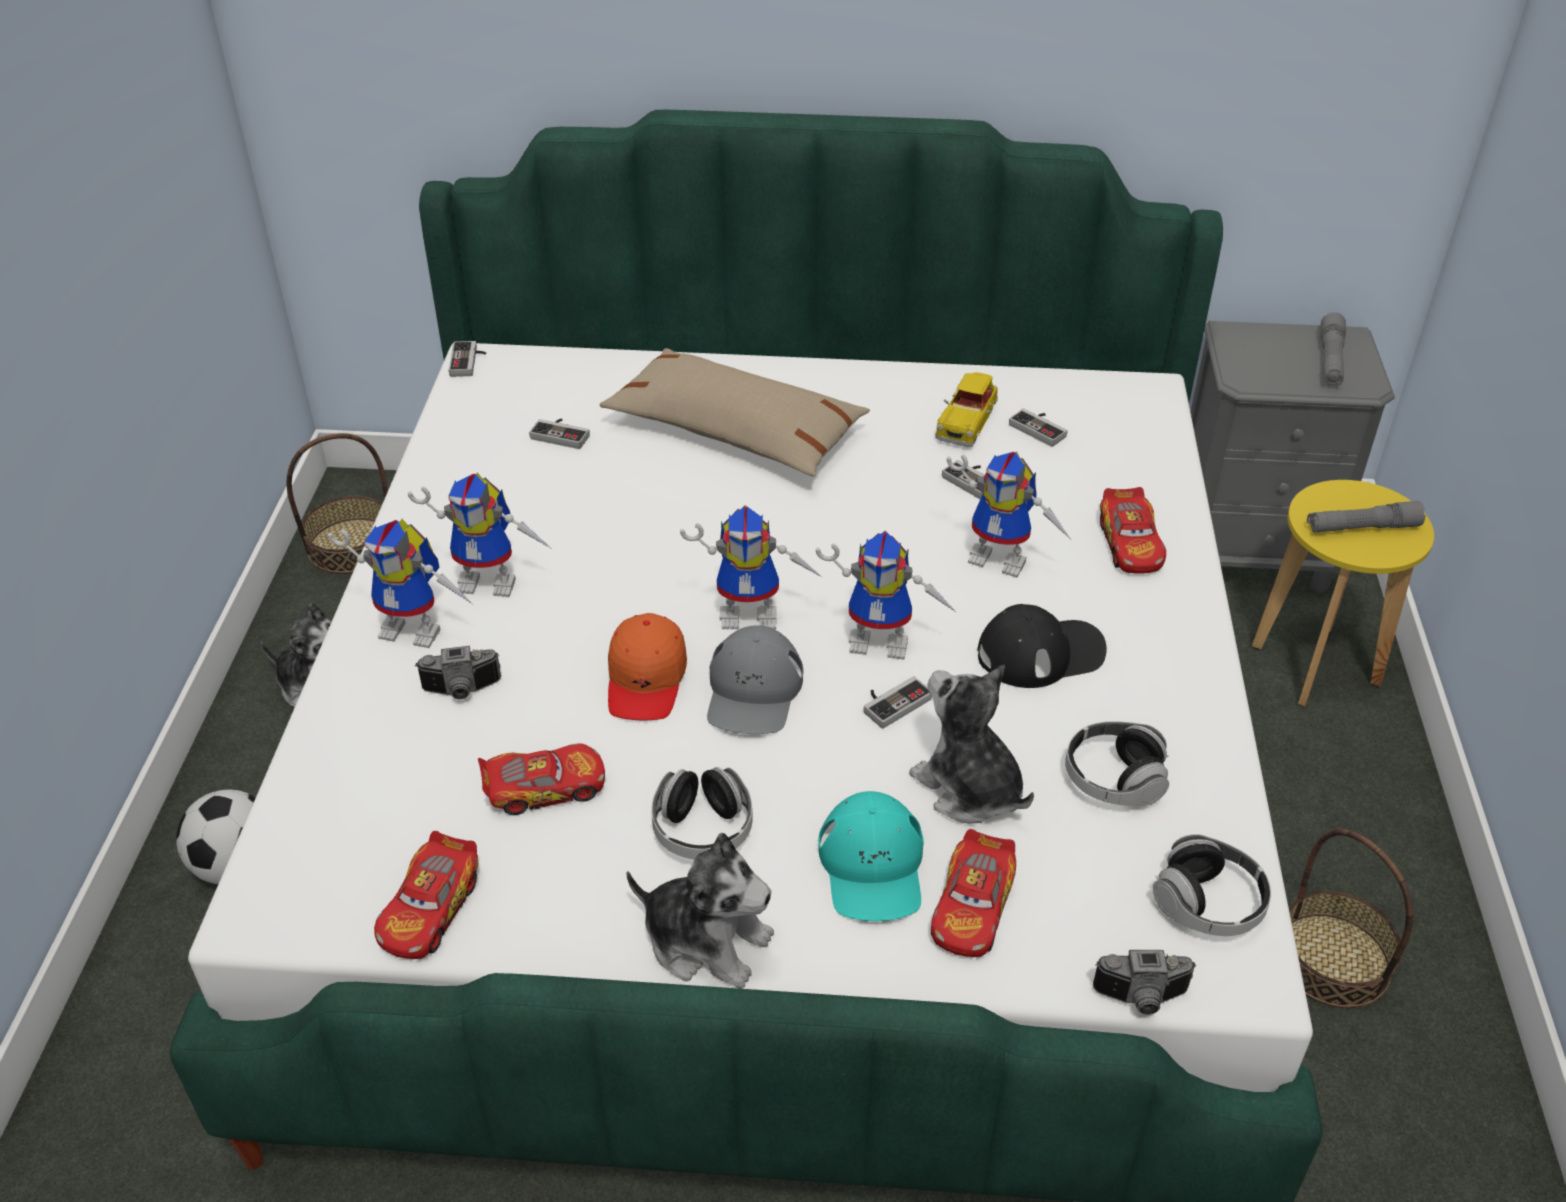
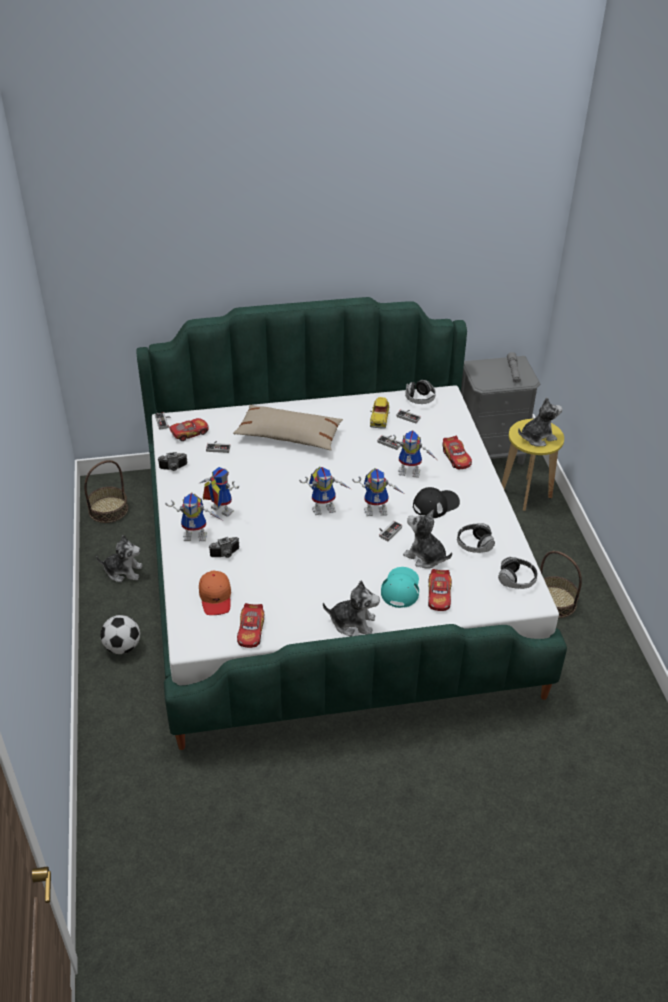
camera: 15 degrees left, 0 degrees up
(493, 580) = (218, 511): toy robot -> toy robot turned 135 degrees counterclockwise
(545, 788) = (273, 583): toy car -> toy car (189, 433)
(646, 679) = (294, 538): orange cap -> orange cap (216, 597)
(703, 830) = (337, 587): headphones -> headphones (419, 399)
(753, 691) = (336, 536): grey cap -> none
(872, 866) = (400, 588): turquoise cap -> turquoise cap turned 150 degrees counterclockwise
(1142, 999) = (503, 613): camera -> camera (173, 468)
(1362, 528) = (537, 437): grey flashlight -> plush toy

